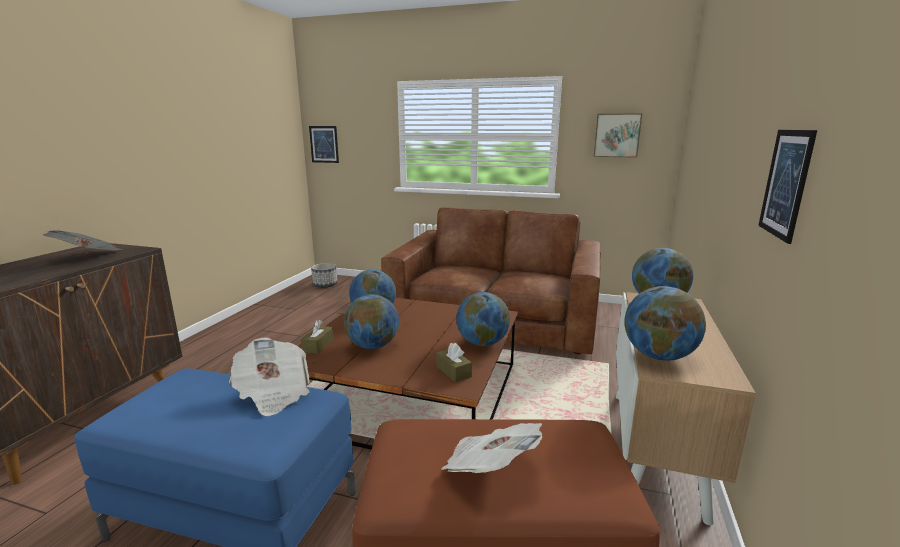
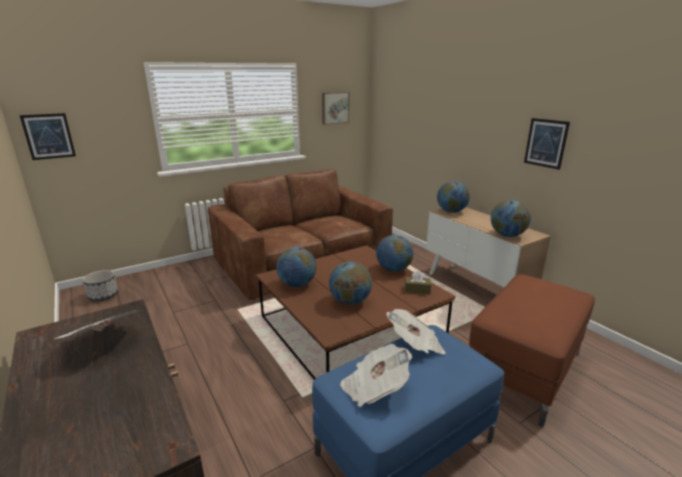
camera: 50 degrees left, 5 degrees up
(318, 345) = (320, 320): brown tissue box -> none
(490, 468) = (544, 308): newspaper -> newspaper (374, 388)

